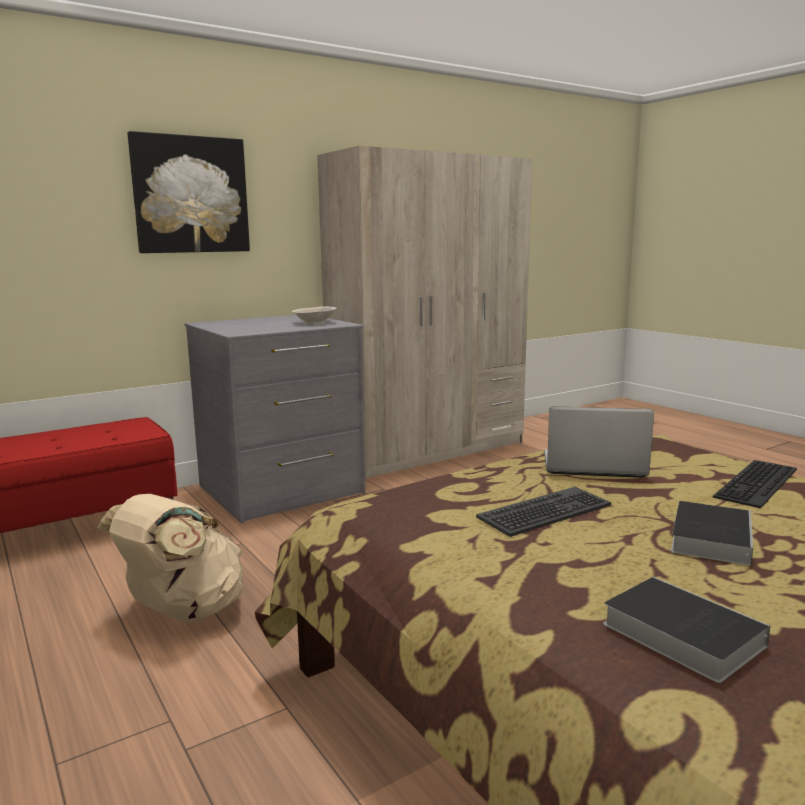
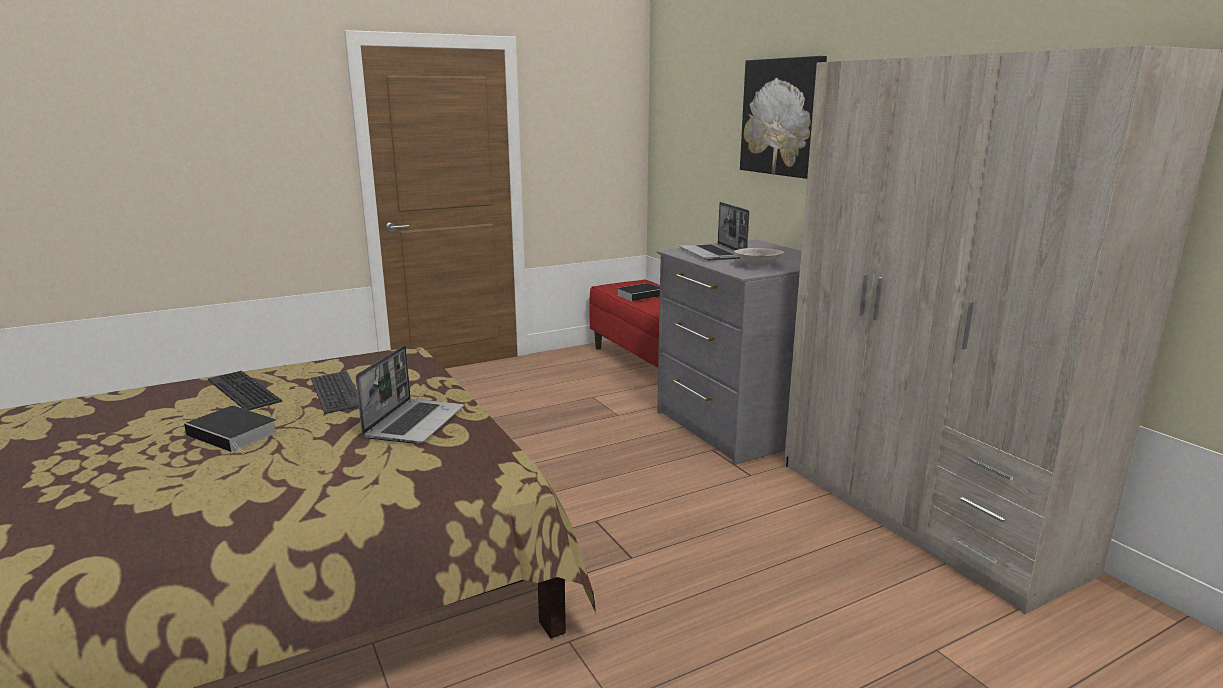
camera: 95 degrees right, 5 degrees up
(183, 611) = (516, 405): beige backpack -> none
(255, 328) = (713, 253): none -> laptop
(677, 633) = (164, 401): book -> book (641, 295)
(759, 483) = (299, 487): keyboard -> keyboard (241, 390)

